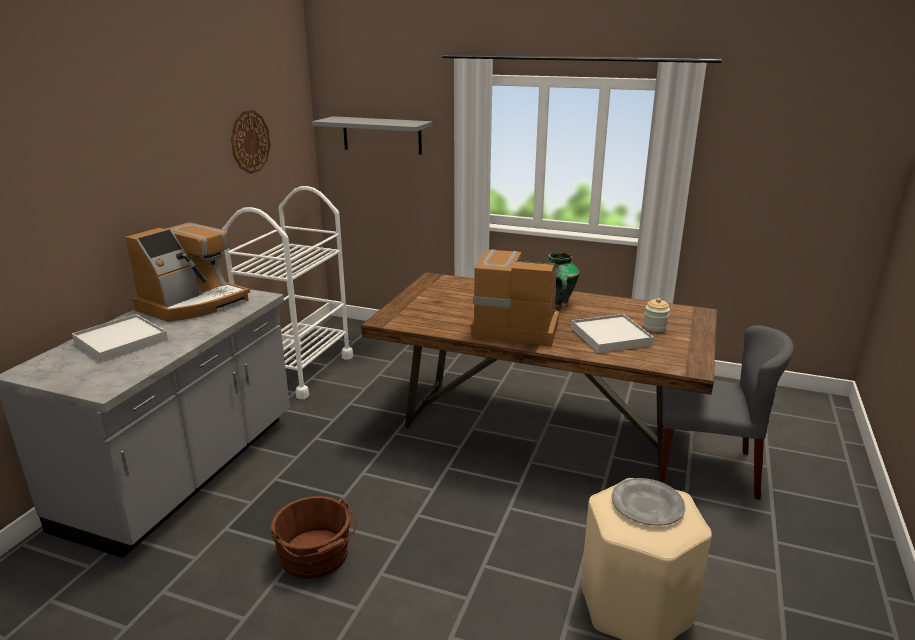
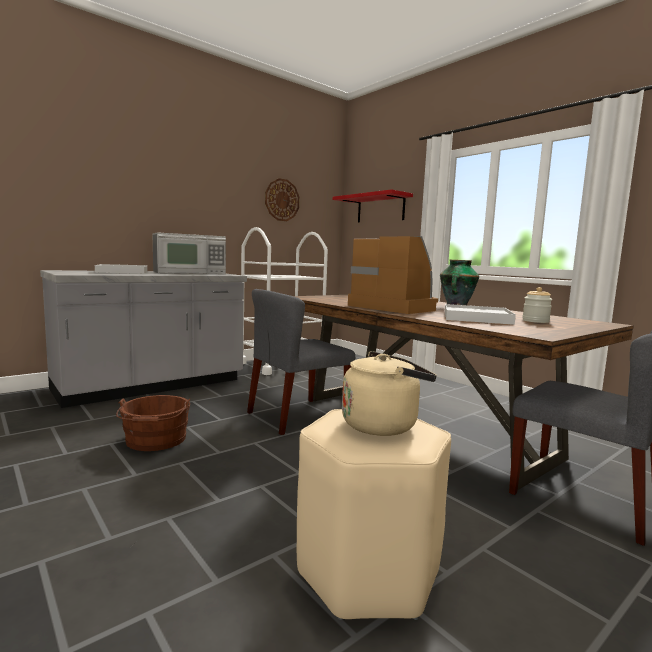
camera: 30 degrees right, 15 degrees down
(193, 304) = (190, 272): coffee machine -> microwave
(382, 135) = (380, 209): grey shelf -> red shelf
(414, 458) = (297, 416): none -> grey chair
(647, 505) = (383, 425): grey plate -> beige kettle

